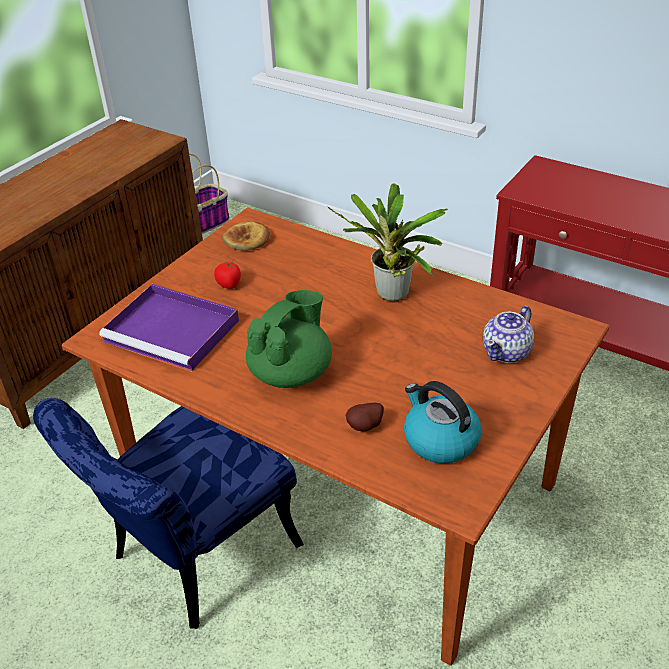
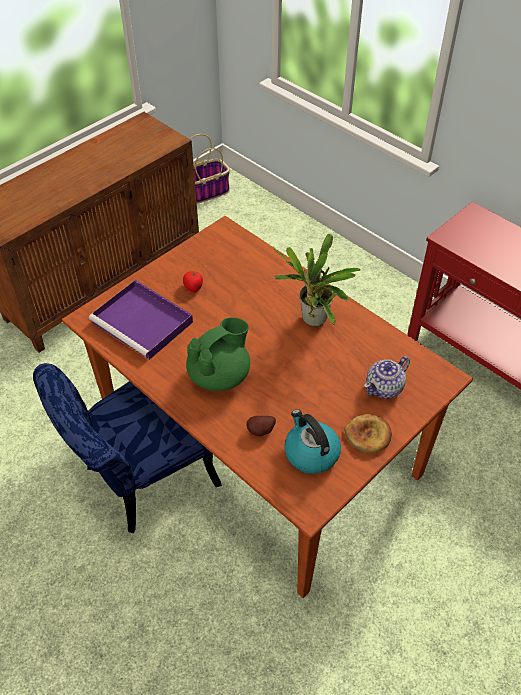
camera: 10 degrees right, 10 degrees up
(247, 239) = (217, 247): bread -> bread (368, 435)

